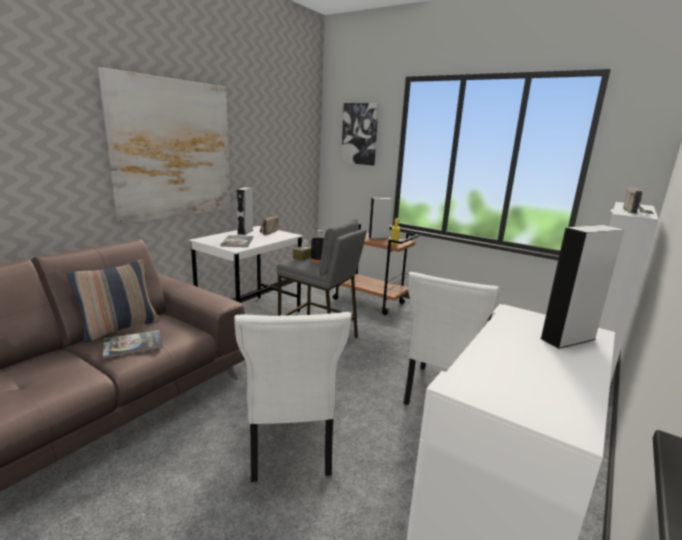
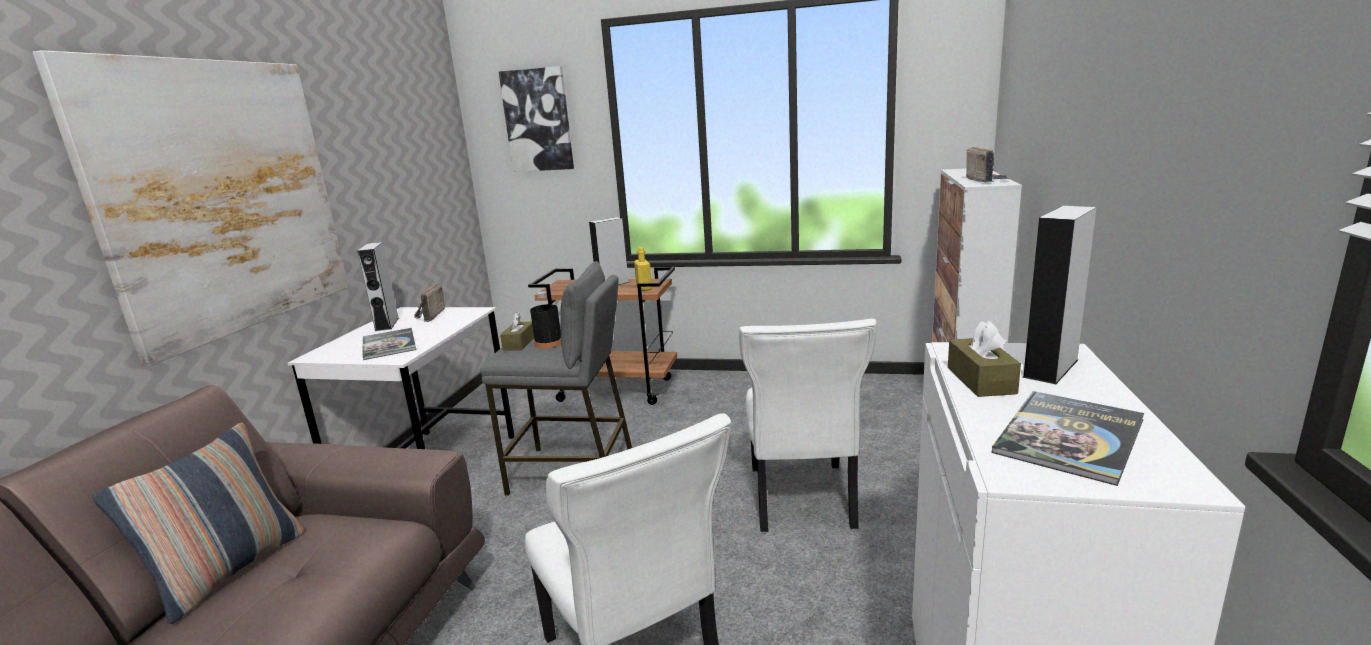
camera: 20 degrees left, 0 degrees up
(133, 344) = (284, 592): book -> book (1069, 436)
(508, 332) = (981, 380): none -> brown tissue box

